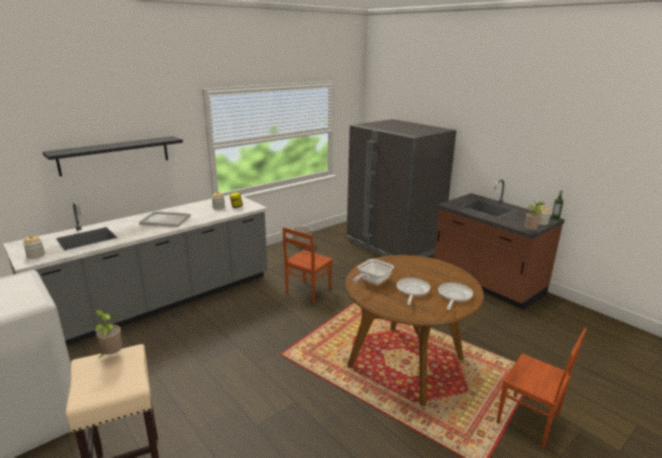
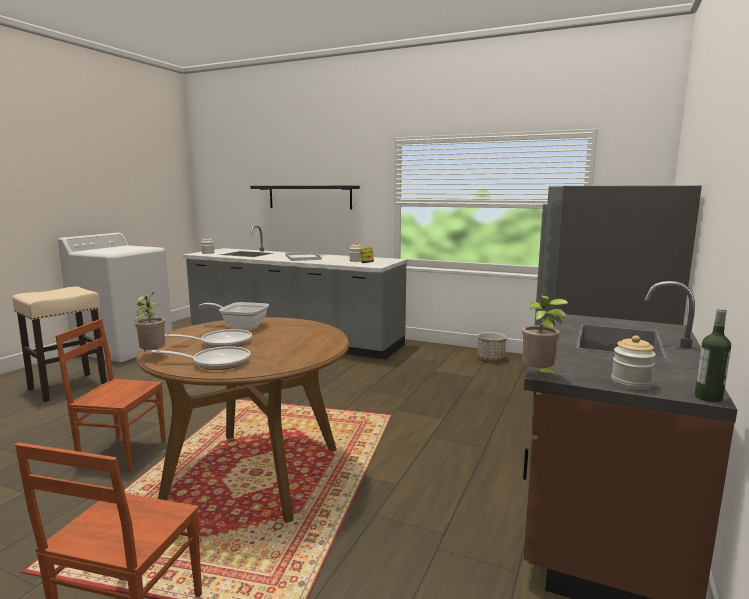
camera: 65 degrees right, 10 degrees down
(111, 355) = (79, 290): potted plant -> potted plant (152, 355)
(307, 292) = (375, 385): brown chair -> brown chair (123, 452)

